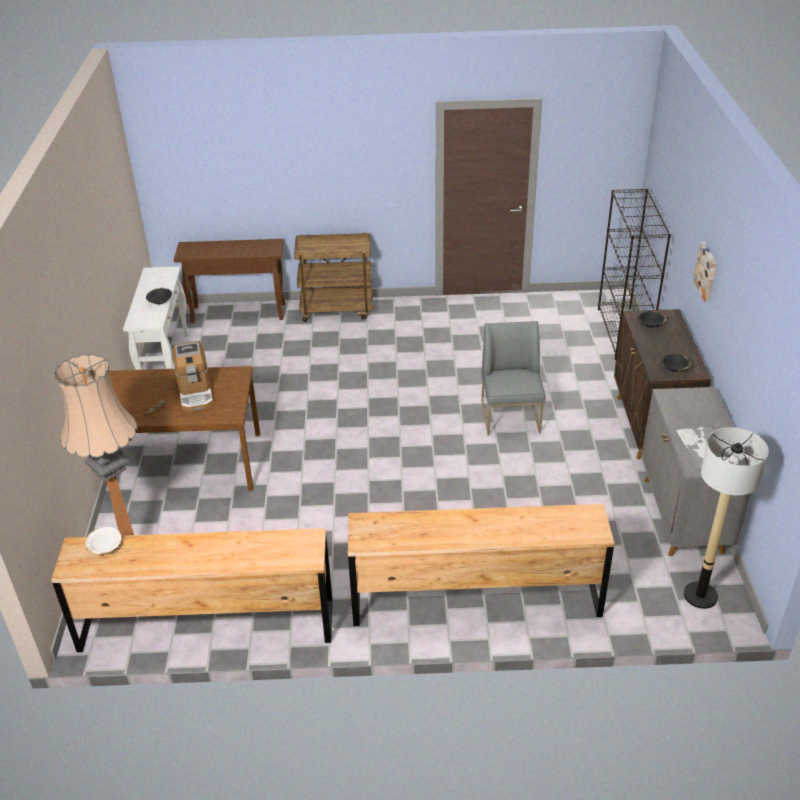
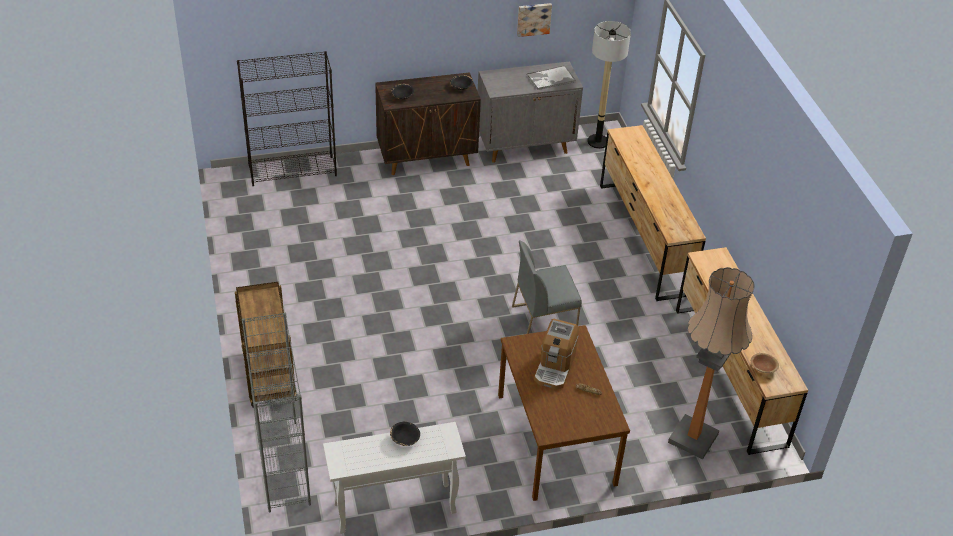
camera: 105 degrees left, 5 degrees up
(105, 547) = (763, 368): white bowl -> brown bowl
(195, 393) = (554, 367): coffee machine -> coffee machine turned 135 degrees clockwise
(239, 313) = (282, 465): brown console table -> grey bookcase
(511, 416) = (432, 233): grey chair -> grey chair (544, 318)
(707, 271) = (414, 25): picture -> picture (533, 19)

